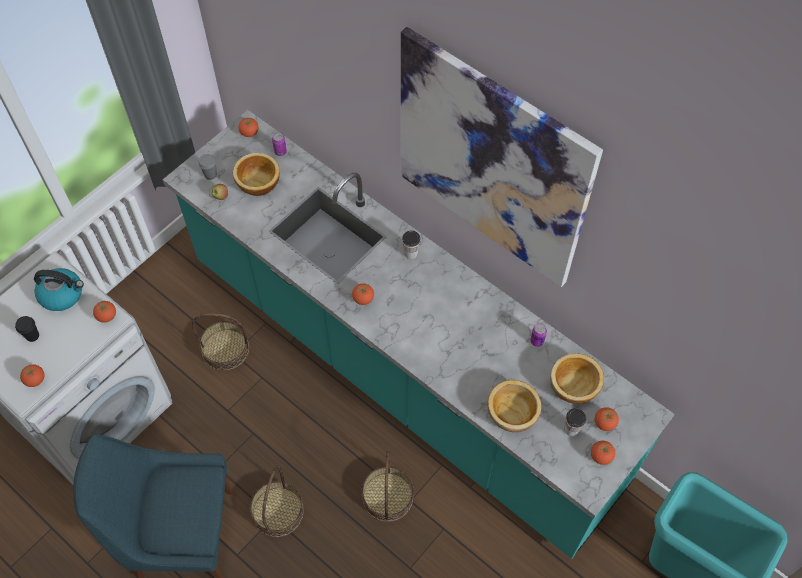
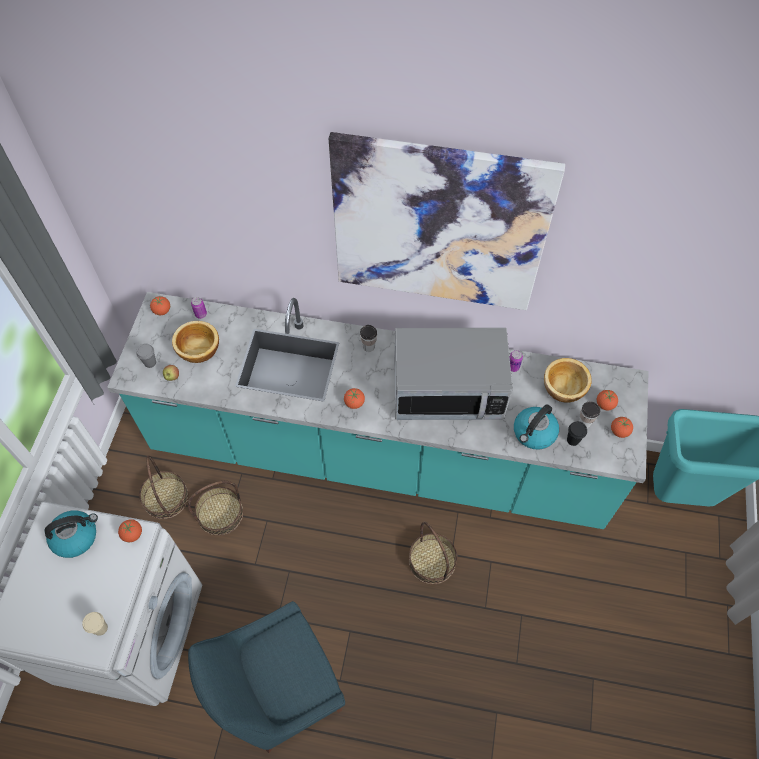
camera: 30 degrees left, 0 degrees up
(32, 336) = (70, 589): black cup -> black cup (573, 440)
(35, 380) = (100, 628): tomato -> beige cup
(277, 511) = (351, 624): basket -> basket (165, 498)
(458, 331) = (448, 390): none -> microwave
(513, 414) = (534, 433): bowl -> kettle

